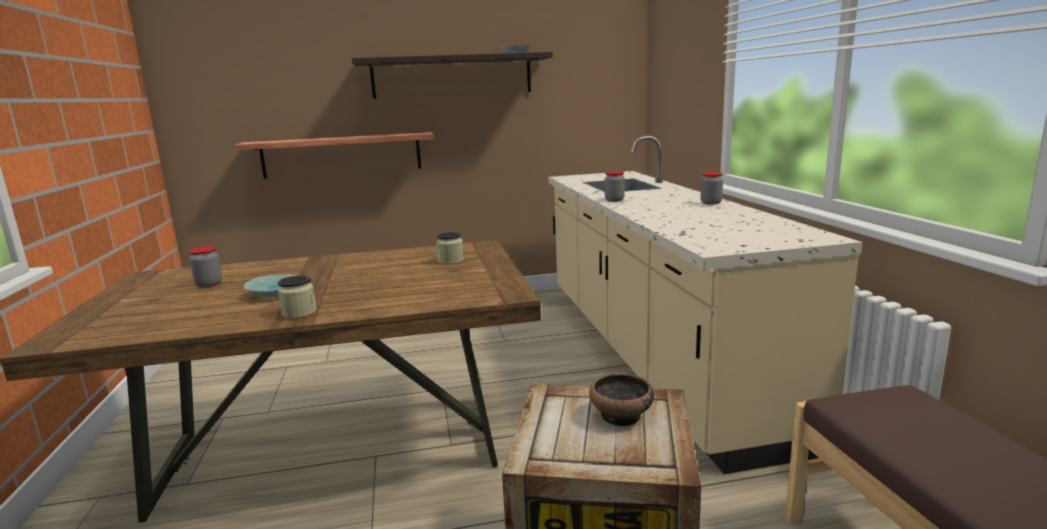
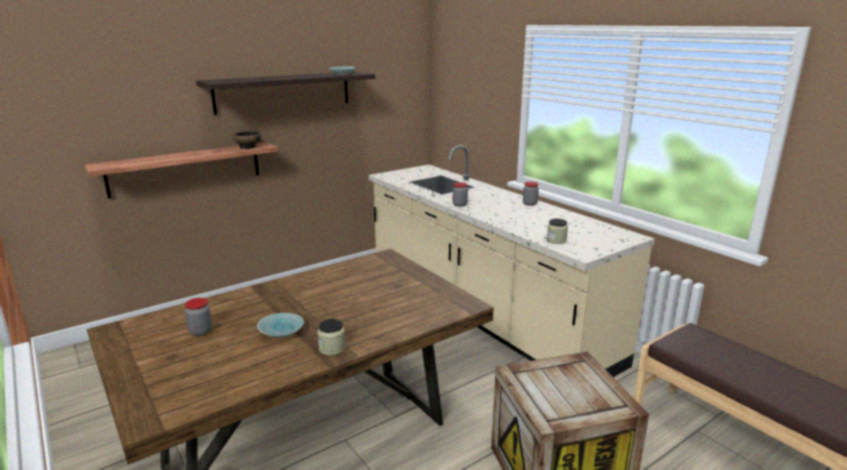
camera: 25 degrees left, 5 degrees up
(451, 261) = (383, 276): jar -> jar (556, 240)
(621, 416) = (571, 378): bowl -> bowl (248, 147)

